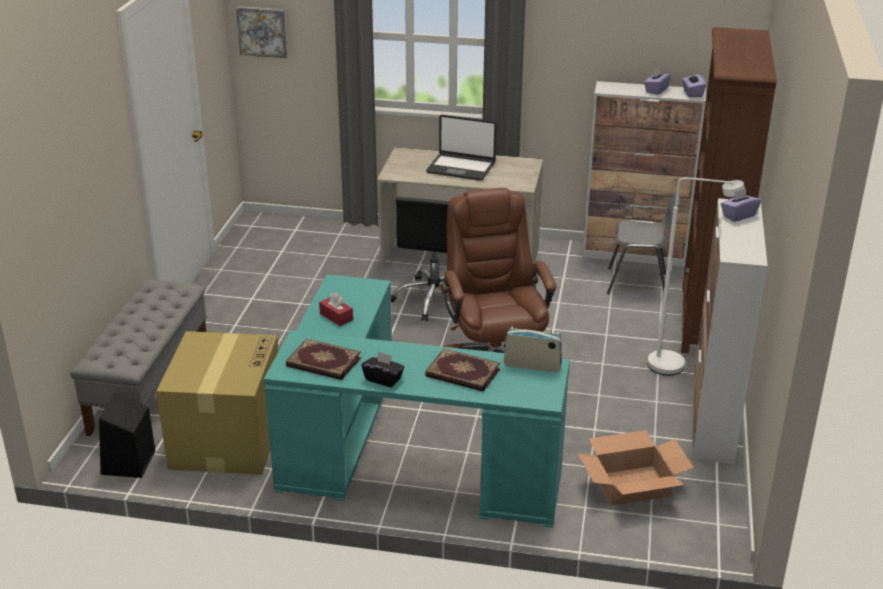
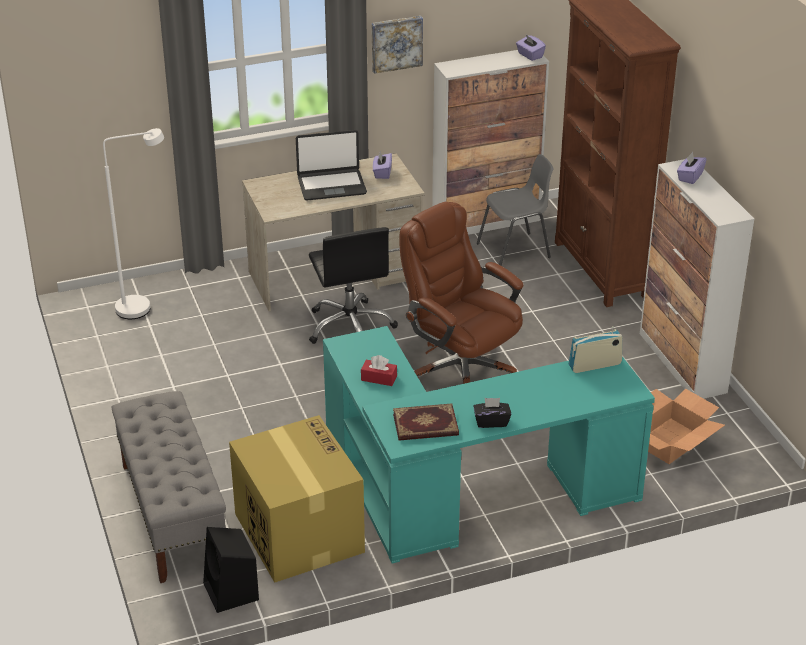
camera: 30 degrees left, 5 degrees up
(262, 31) = (73, 91): picture -> picture (396, 43)
(462, 373) = (548, 393): book -> none
(656, 90) = (496, 60): purple tissue box -> purple tissue box (382, 173)
(676, 365) = (613, 321): white floor lamp -> white floor lamp (142, 307)

